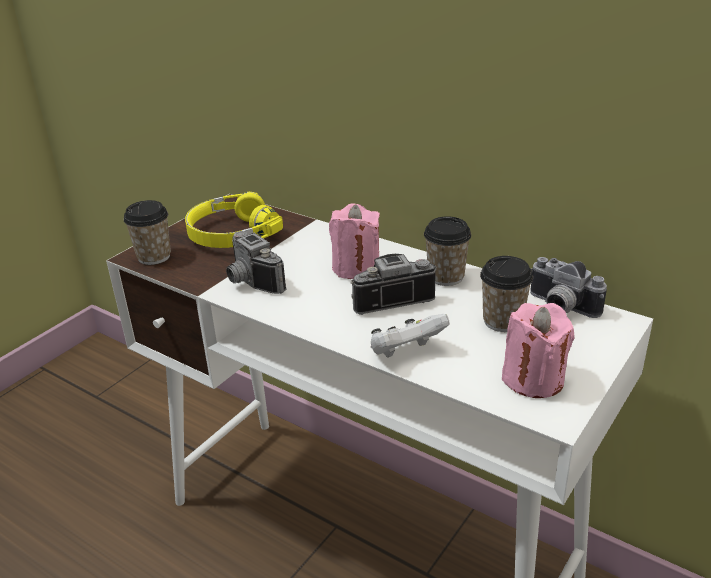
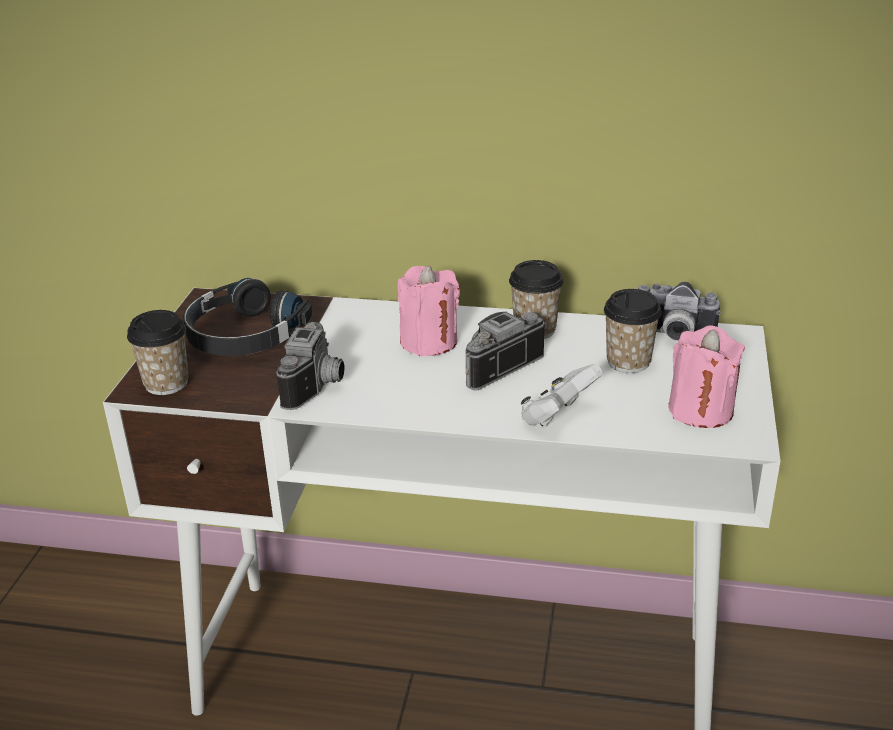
camera: 25 degrees left, 0 degrees up
(232, 234) = (243, 335): yellow headphones -> black headphones
(250, 282) = (318, 385): camera -> camera turned 105 degrees counterclockwise

